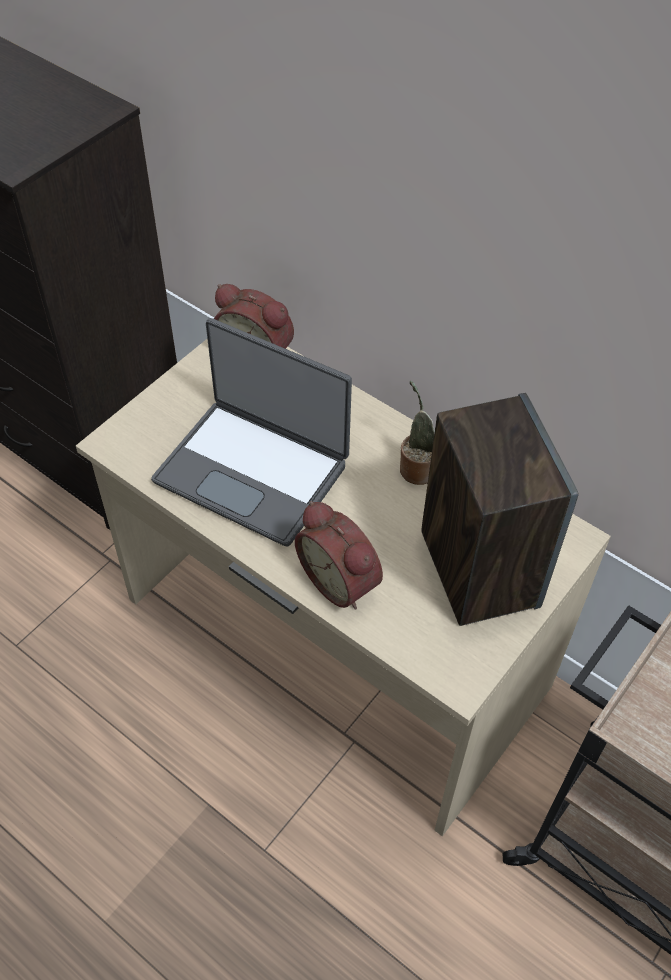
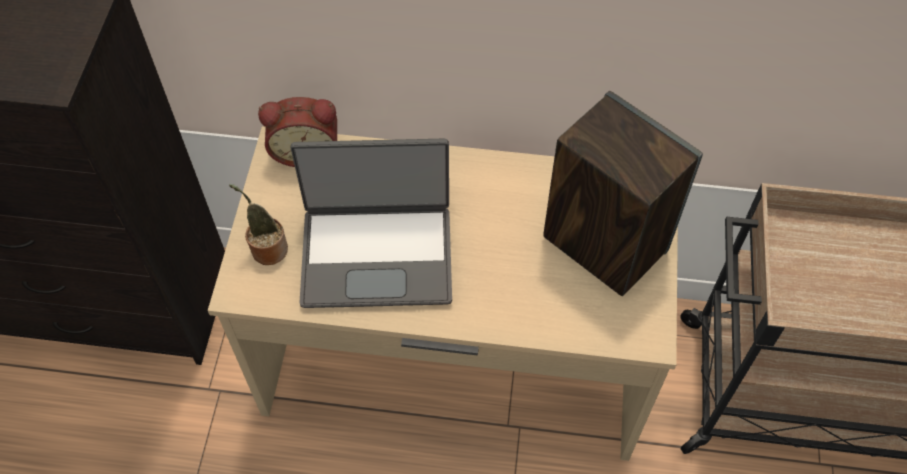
camera: 30 degrees left, 5 degrees up
(342, 579) = (511, 307): alarm clock -> none
(417, 467) = (503, 186): potted plant -> potted plant (267, 248)

